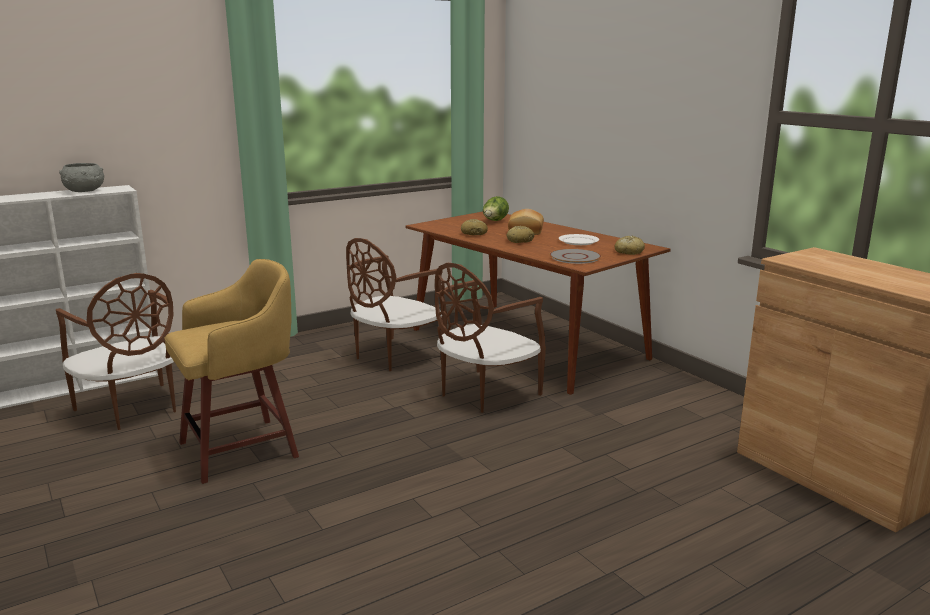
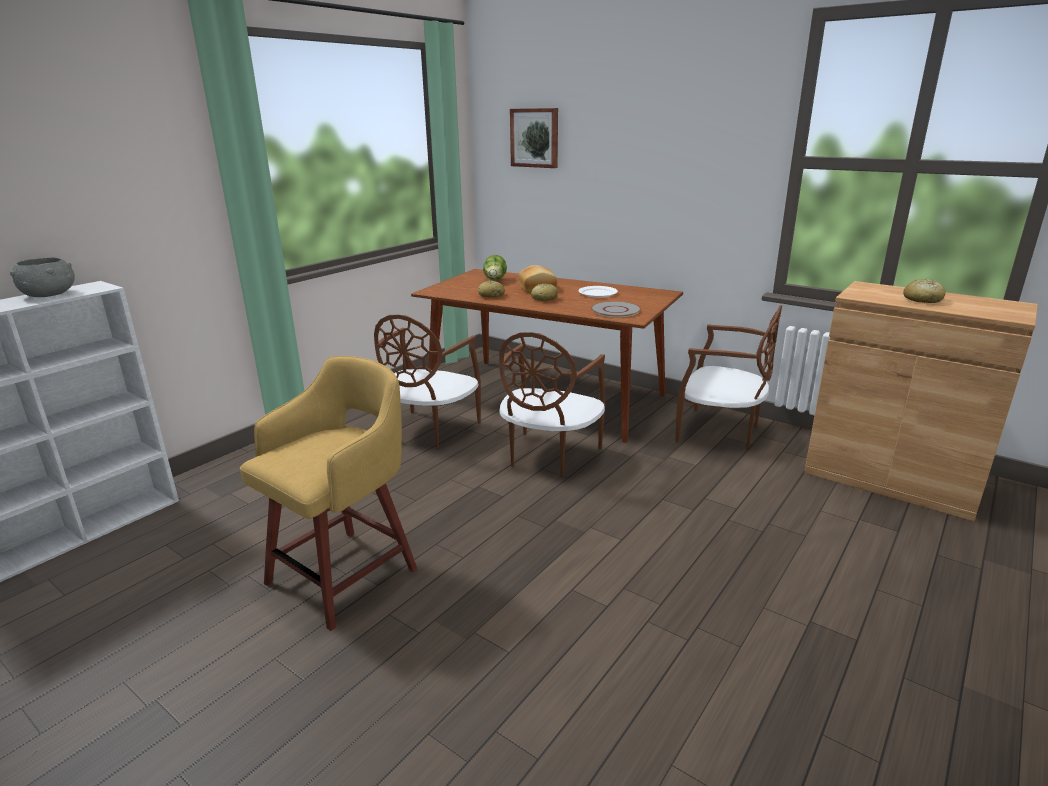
camera: 20 degrees left, 5 degrees up
(133, 409) = (173, 552): brown chair -> brown chair (720, 431)
(553, 84) = (535, 138): none -> picture
(628, 252) = (654, 299): bread -> bread (922, 299)

